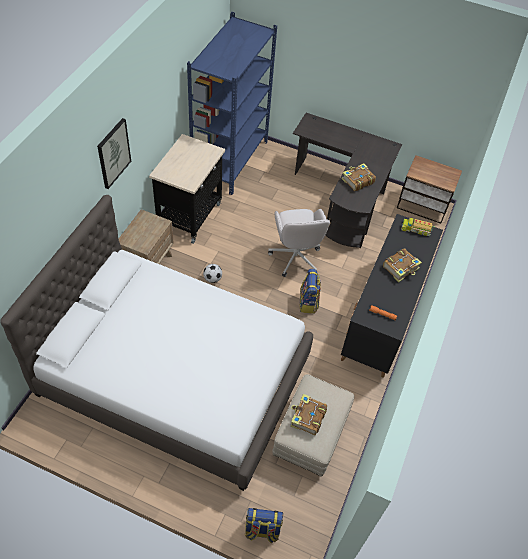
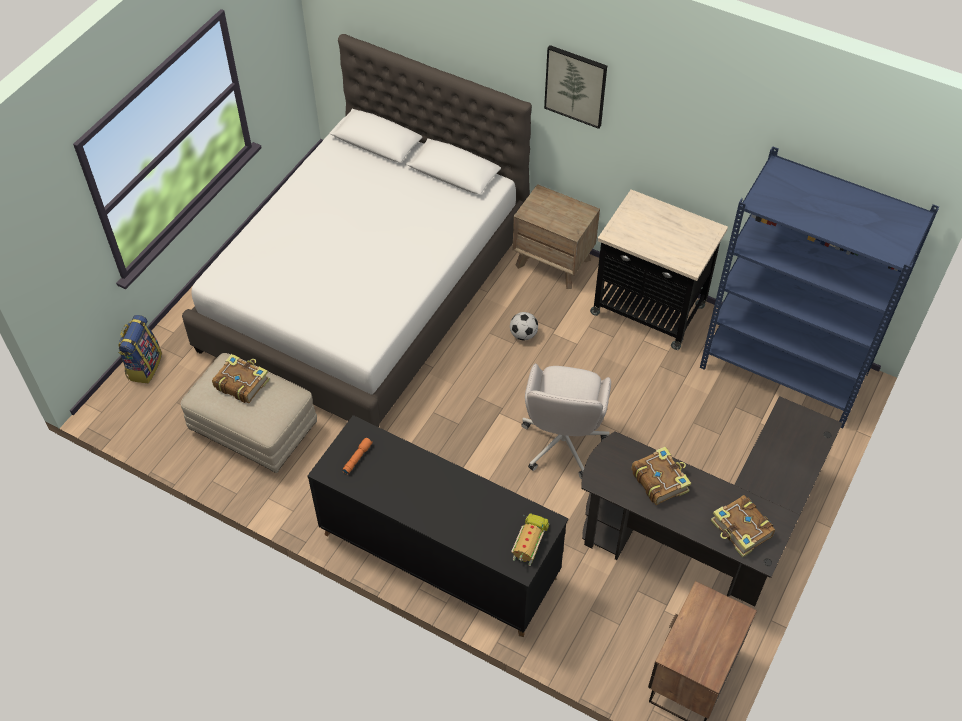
camera: 100 degrees right, 0 degrees up
(295, 258) = (562, 443): white office chair -> white office chair turned 75 degrees counterclockwise
(308, 302) = (471, 452): backpack -> none
(401, 268) = (444, 501): book -> book (741, 530)

